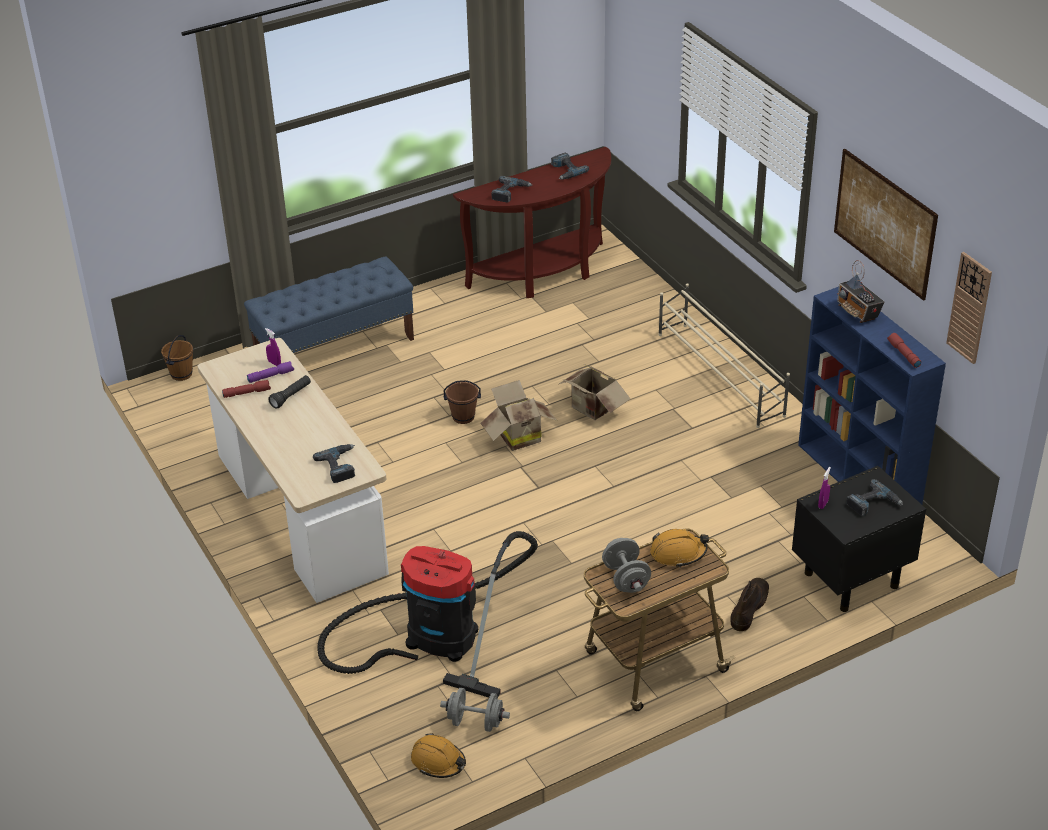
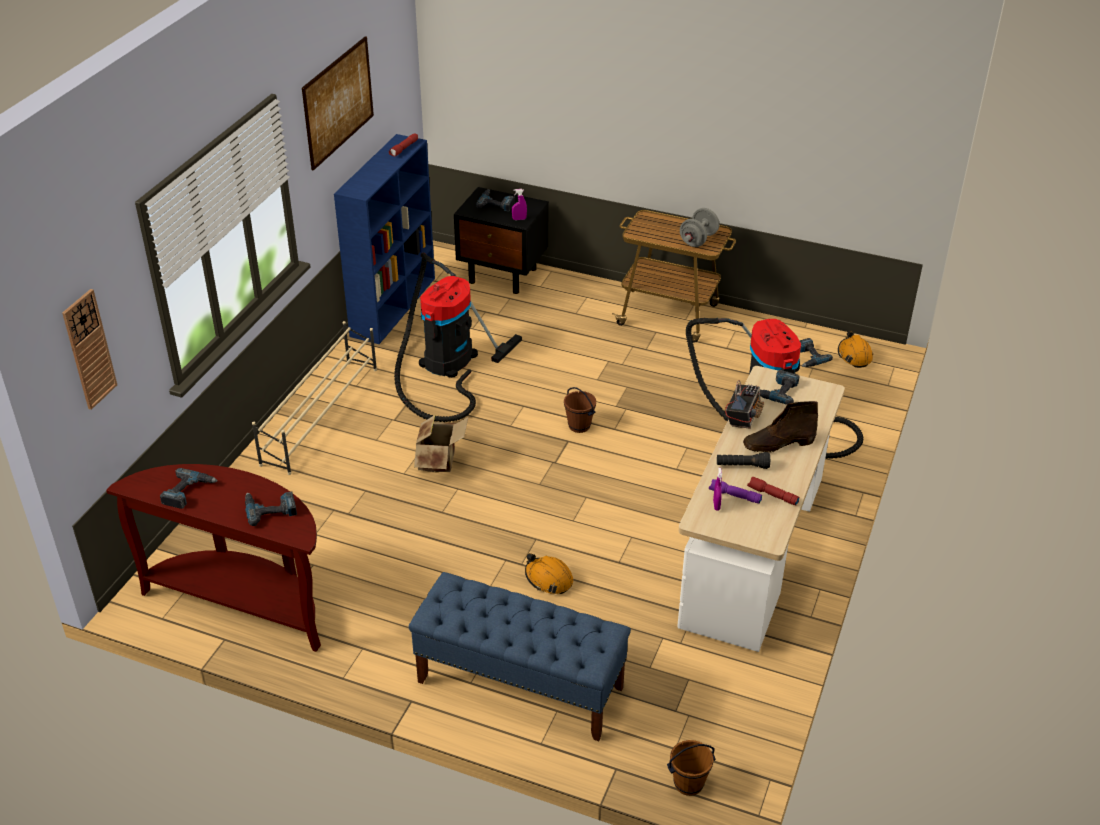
camera: 130 degrees left, 0 degrees up
(463, 417) = (529, 529): brown bucket -> brown bucket (579, 426)
(475, 722) = (808, 357): grey dumbbell -> power drill
(517, 436) = (520, 484): cardboard box -> none
(678, 553) = (651, 230): orange hard hat -> orange hard hat (548, 579)
(724, 470) = (446, 364): none -> vacuum cleaner
(749, 607) = (575, 301): brown boot -> brown boot (778, 443)
(858, 312) = (370, 177): radio -> radio (743, 417)
(969, 308) = (393, 73): wall clock -> wall clock (89, 349)

